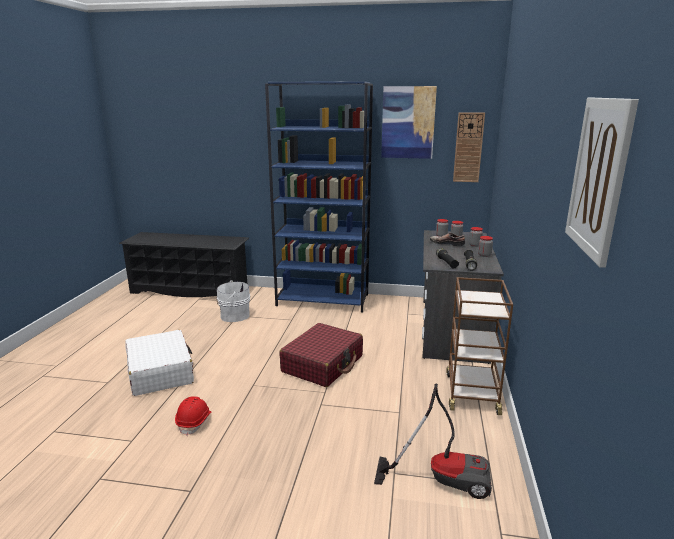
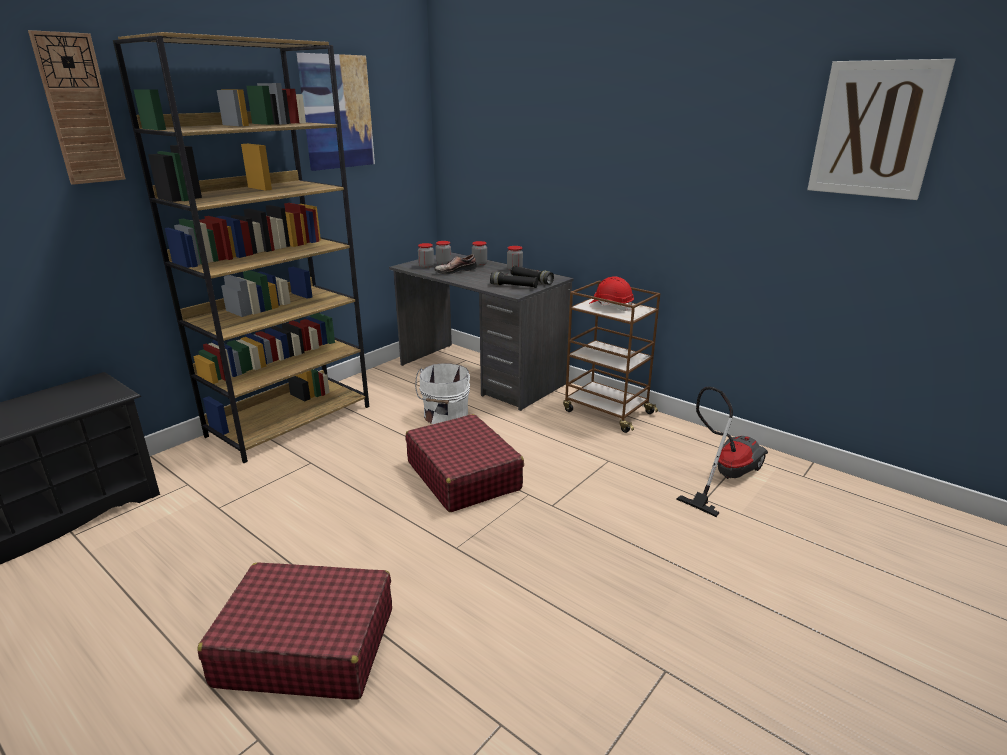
camera: 60 degrees left, 5 degrees up
(160, 372) = (306, 646): white suitcase -> red suitcase
(194, 422) = (504, 632): red hard hat -> red hard hat (611, 306)
(233, 316) = (213, 512): white bucket -> white bucket (445, 416)
(323, 300) = (291, 420): blue bookcase -> brown bookcase
(468, 147) = (407, 144): wall clock -> wall clock (79, 110)

